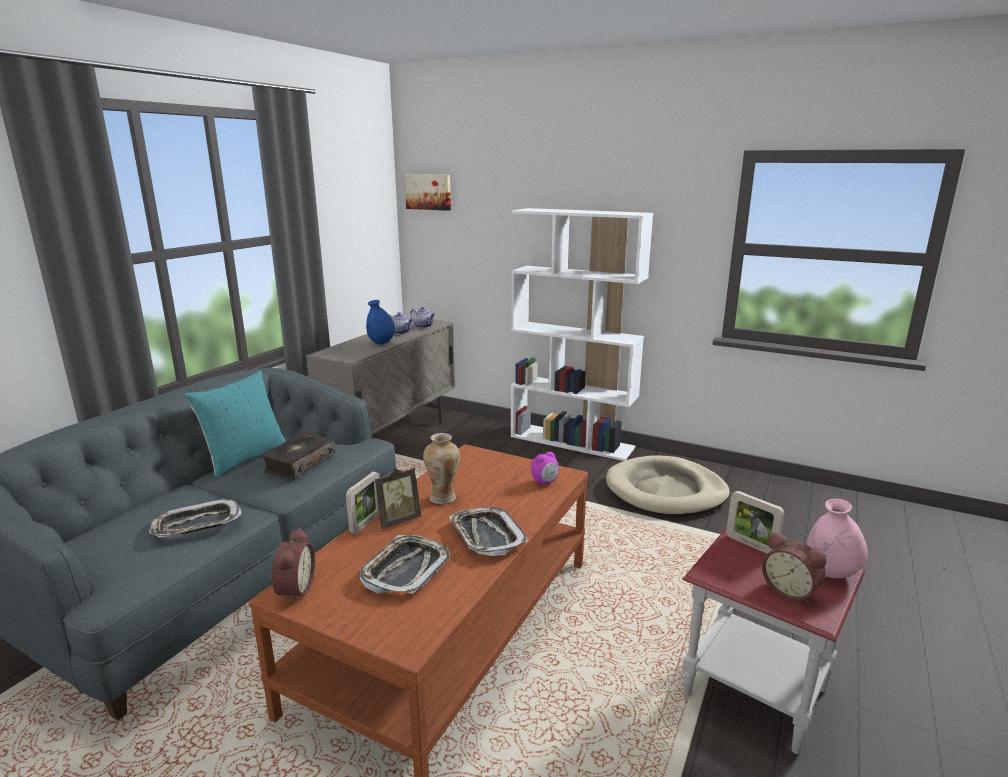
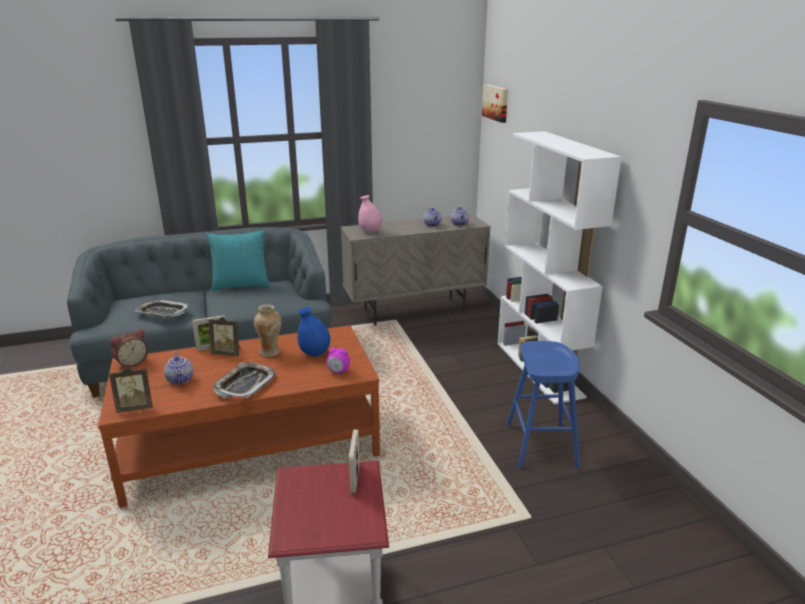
camera: 45 degrees right, 5 degrees up
(299, 463) = (253, 299): book -> none
(381, 343) = (401, 230): blue vase -> blue vase (315, 354)
(405, 570) = (181, 380): tray -> teapot
(418, 625) = (135, 407): none -> picture frame
(666, 491) = (541, 444): beige dog bed -> blue stool
(790, 590) = (309, 516): alarm clock -> none
(830, 573) = (358, 528): pink vase -> pink vase (370, 232)

